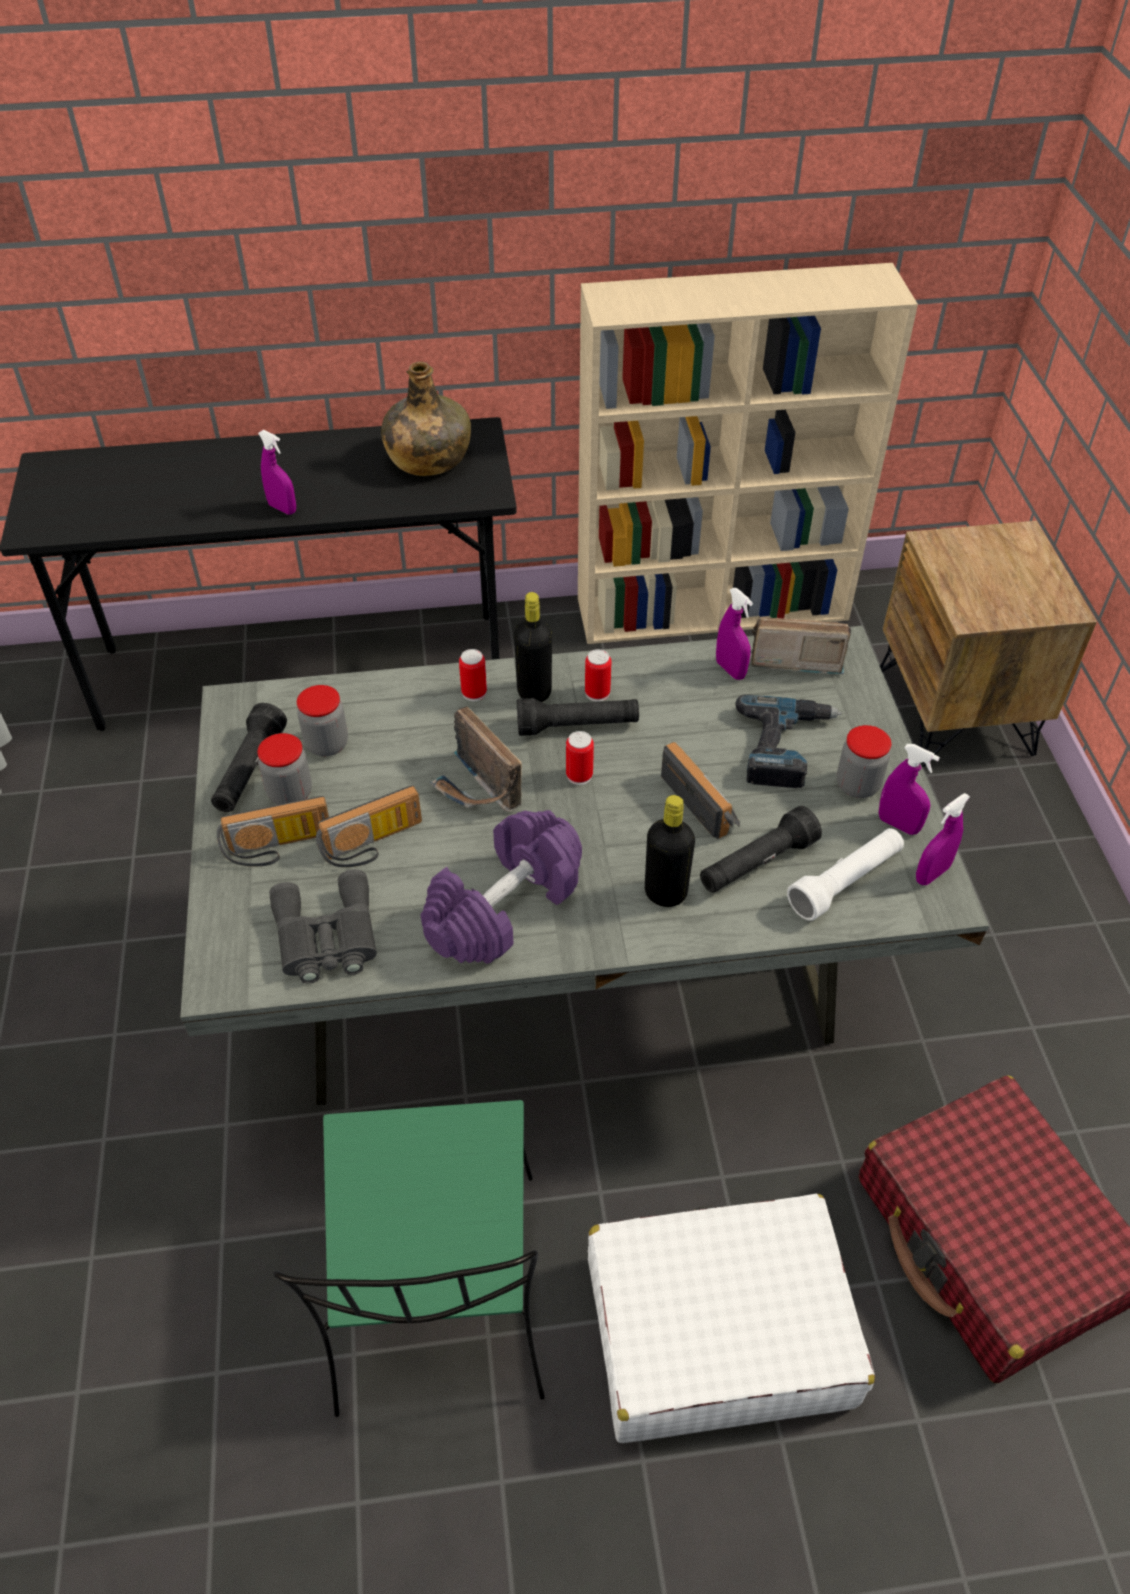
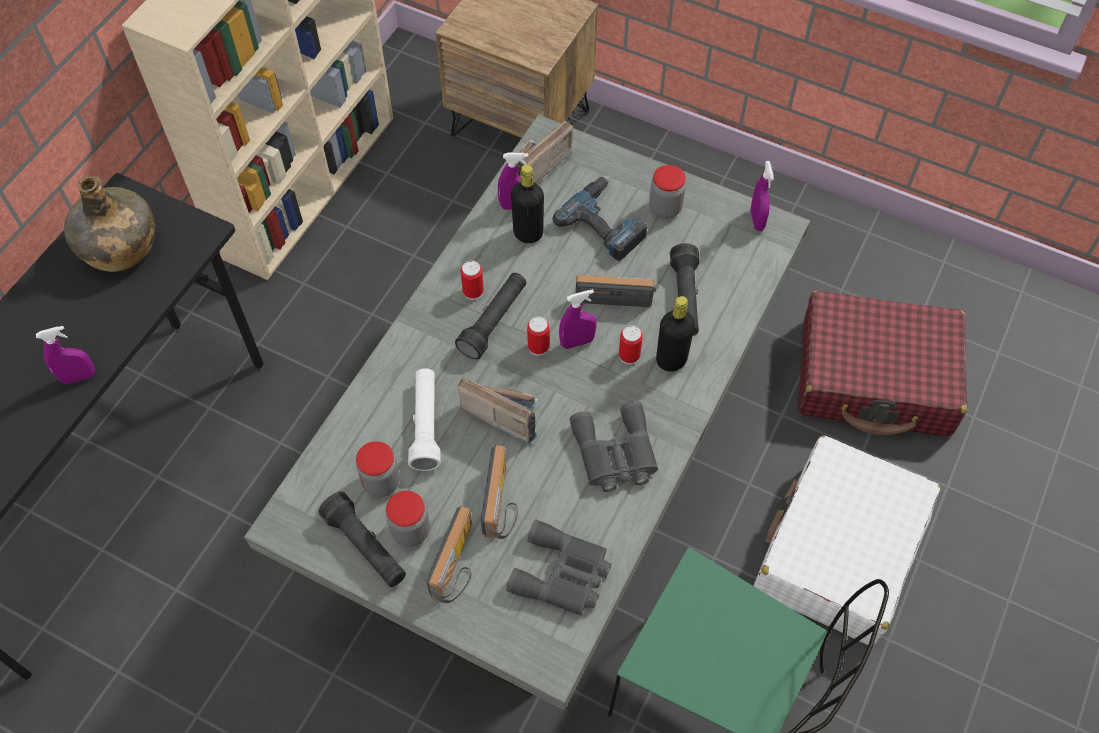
camera: 55 degrees left, 10 degrees up
(474, 693) = (409, 363): can -> can (629, 355)
(477, 789) = (502, 412): radio -> radio turned 150 degrees counterclockwise
(504, 906) = (615, 454): purple dumbbell -> grey binoculars
(534, 692) = (440, 327): black bottle -> black bottle (528, 233)
(845, 882) = (732, 264): white flashlight -> white flashlight (426, 425)
(898, 824) = (710, 210): purple spray bottle -> purple spray bottle (577, 342)

